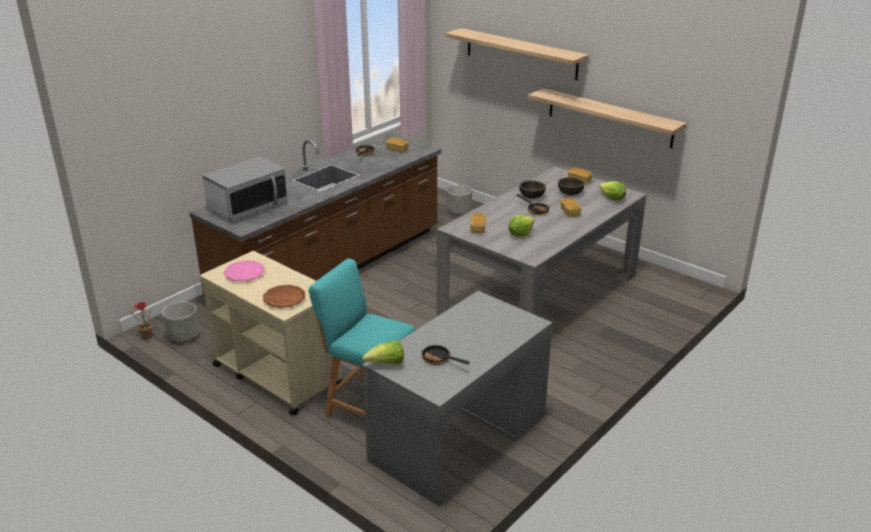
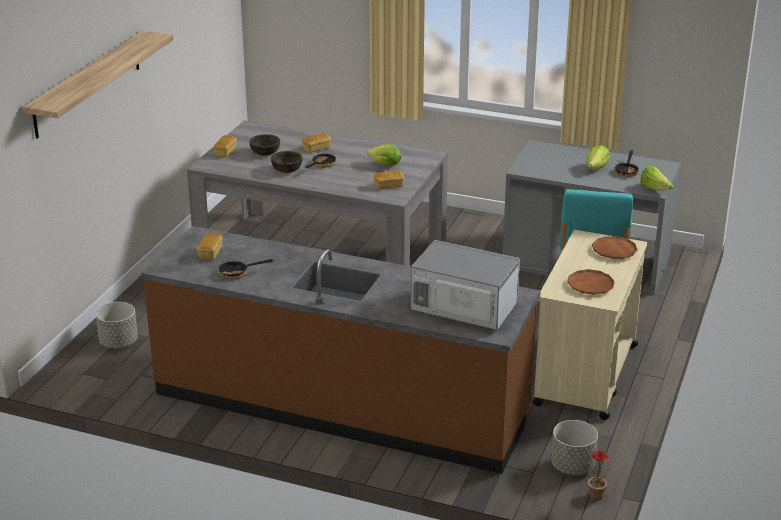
camera: 110 degrees left, 0 degrees up
(244, 274) = (590, 285): pink plate -> brown plate
(609, 118) = (166, 86): shelf -> none
(612, 199) = (267, 133): lettuce -> lettuce (596, 168)

